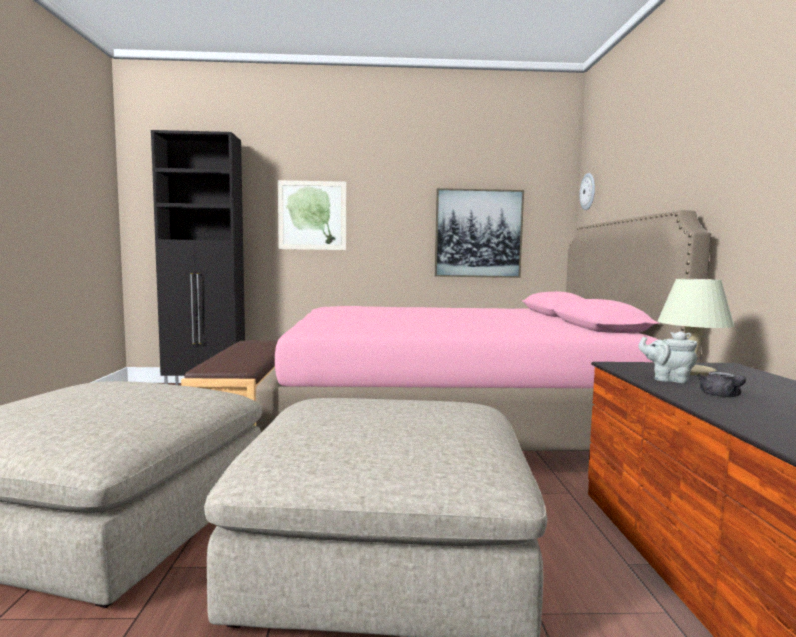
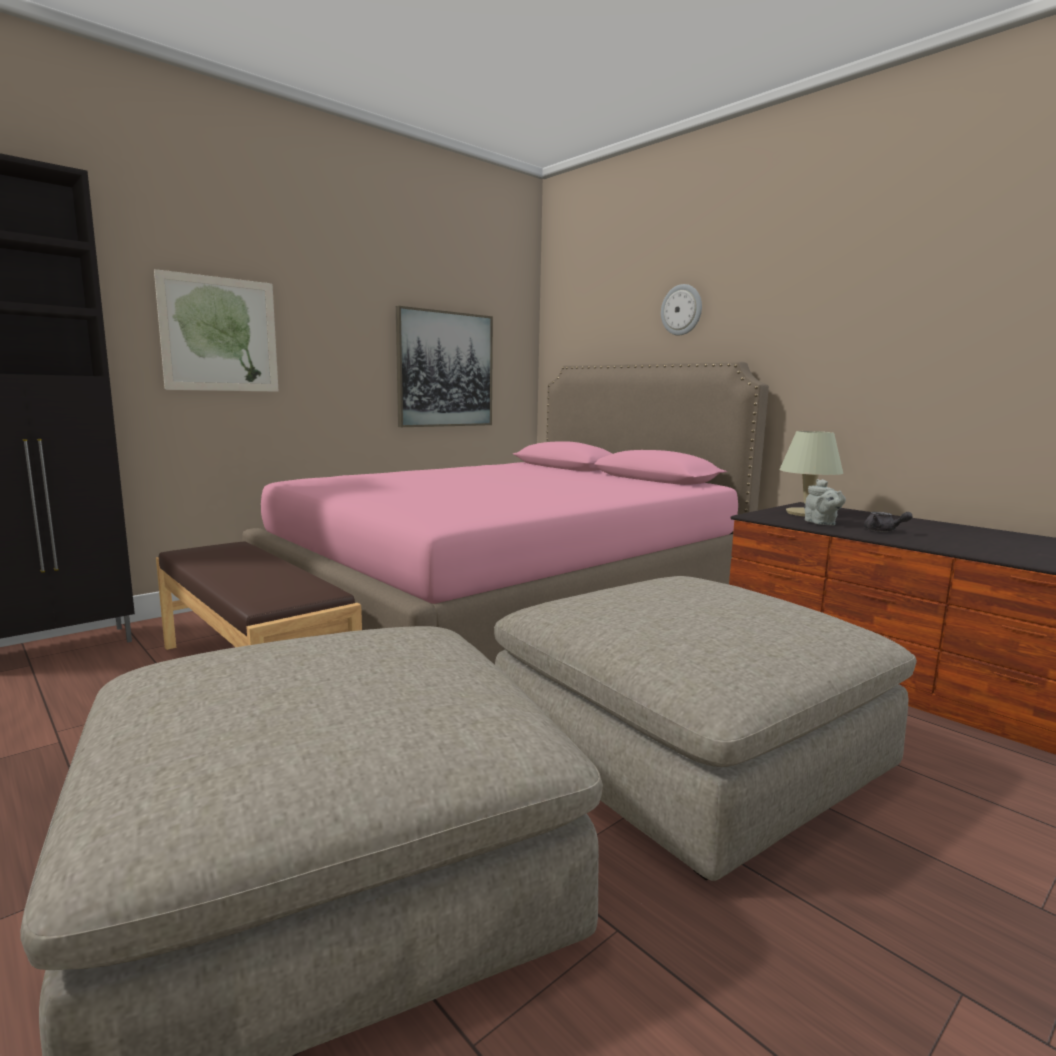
camera: 40 degrees left, 5 degrees up
(588, 191) = (561, 324): wall clock -> wall clock (682, 310)
(668, 379) = (821, 523): grey teapot -> grey teapot turned 90 degrees counterclockwise

